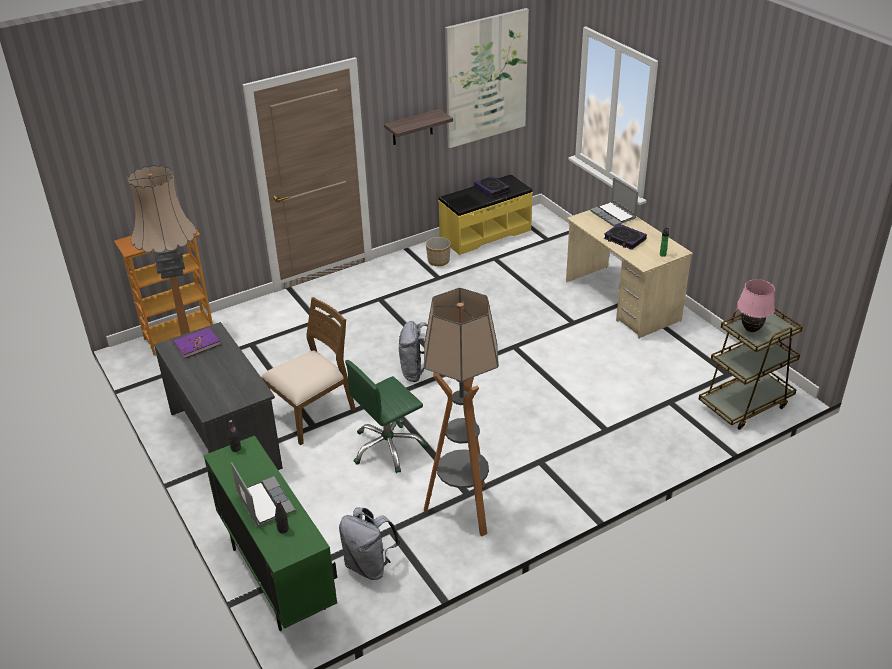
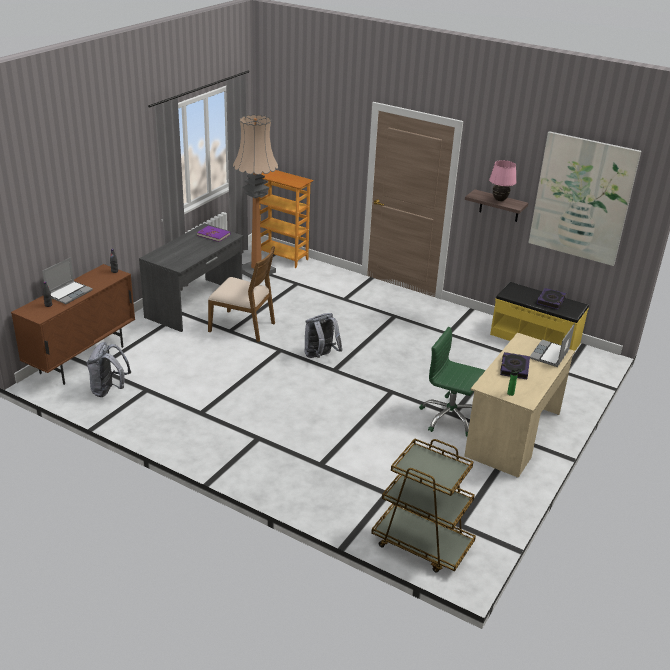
camera: 60 degrees right, 5 degrees down
(278, 578) = (82, 360): green cabinet -> brown cabinet
(388, 447) = (228, 366): green office chair -> green office chair (449, 418)
(438, 261) = (471, 327): planter -> none
(463, 509) = (183, 415): floor lamp -> none
(751, 329) = (424, 462): pink table lamp -> pink table lamp (499, 200)

